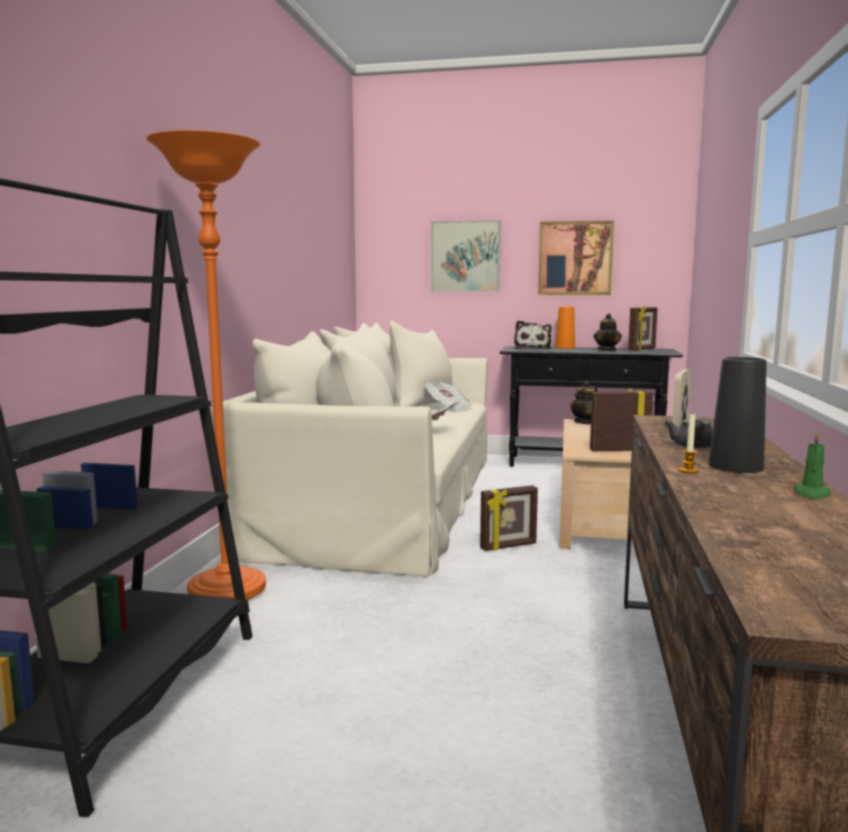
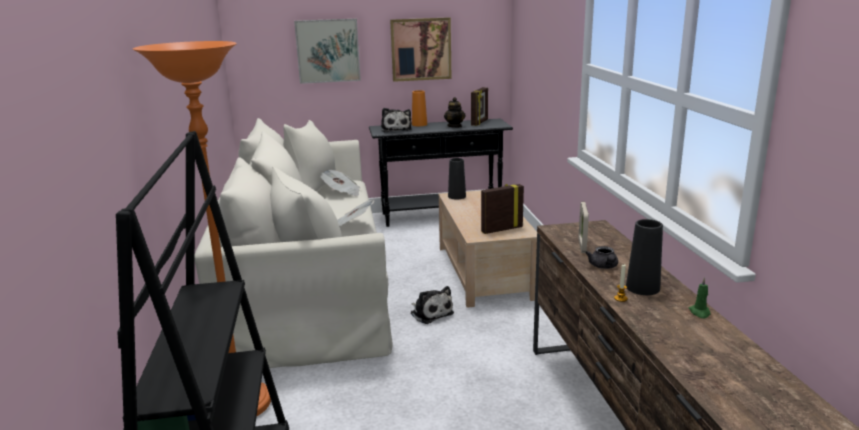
camera: 20 degrees left, 10 degrees up
(508, 546) = (430, 313): picture frame -> plush toy
(585, 422) = (457, 196): teapot -> black vase

